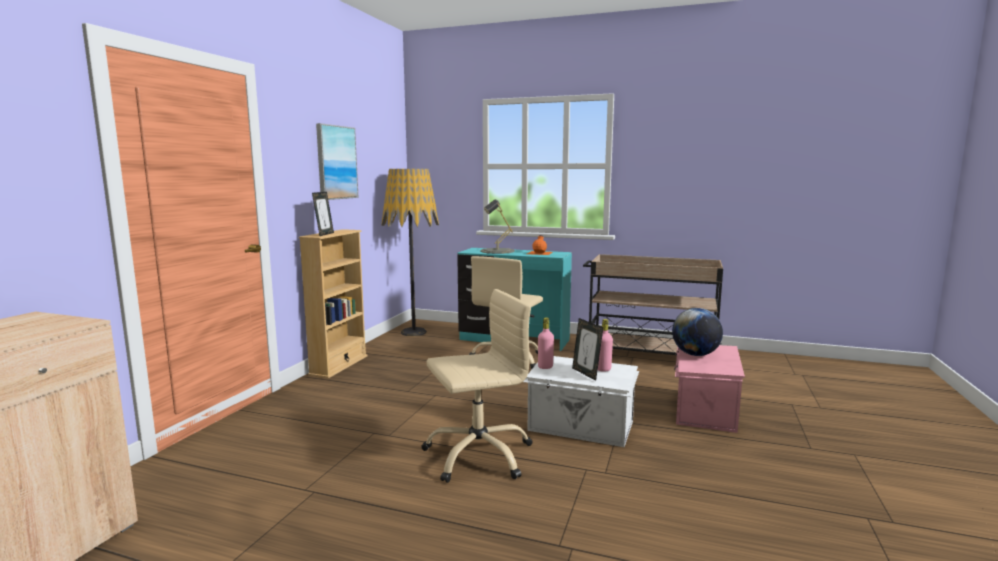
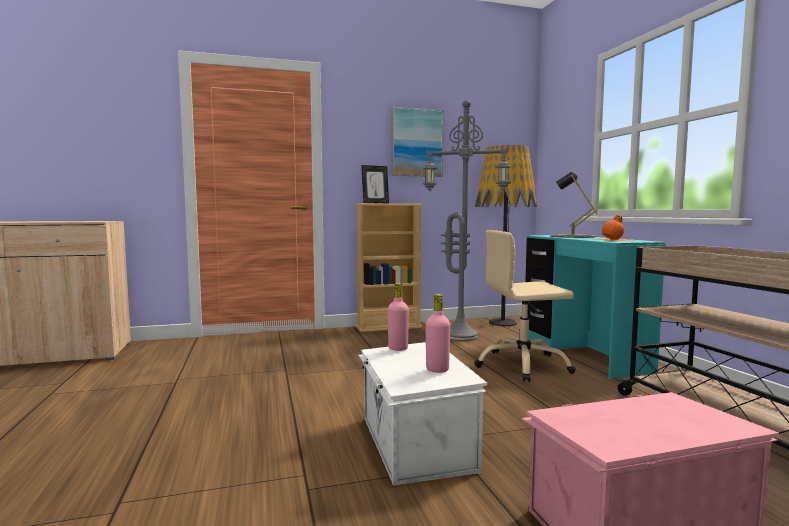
camera: 55 degrees right, 5 degrees down
(416, 352) = (462, 335): none -> grey floor lamp
(478, 454) = (285, 413): beige office chair -> none
(586, 373) = (409, 366): picture frame -> none
(695, 354) = (633, 408): globe -> none

